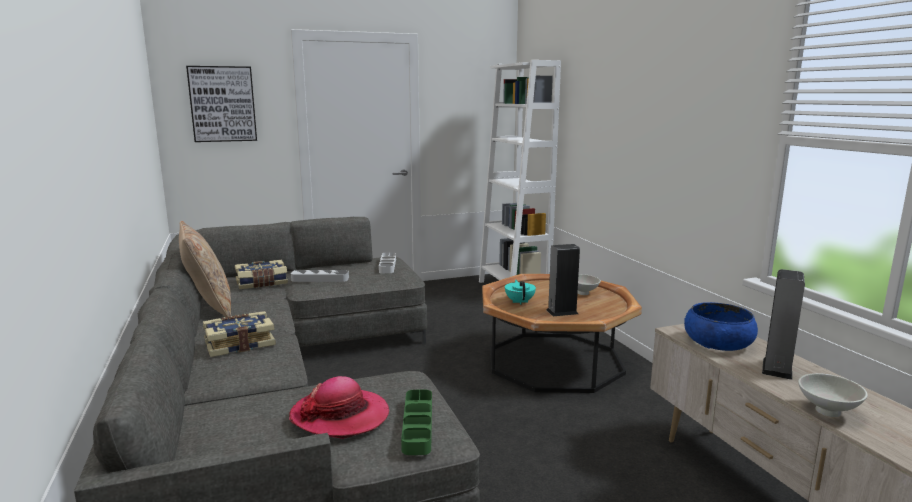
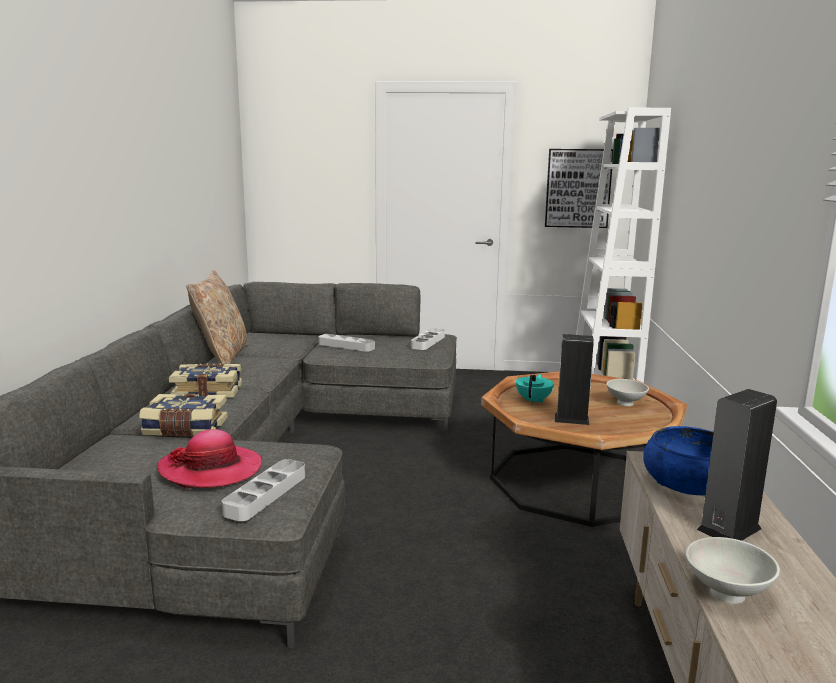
camera: 25 degrees right, 0 degrees up
(222, 104) = (304, 160): picture -> picture (578, 188)
(262, 283) = (290, 342): book -> book (185, 428)
(417, 425) = (266, 494): green tray -> grey tray

